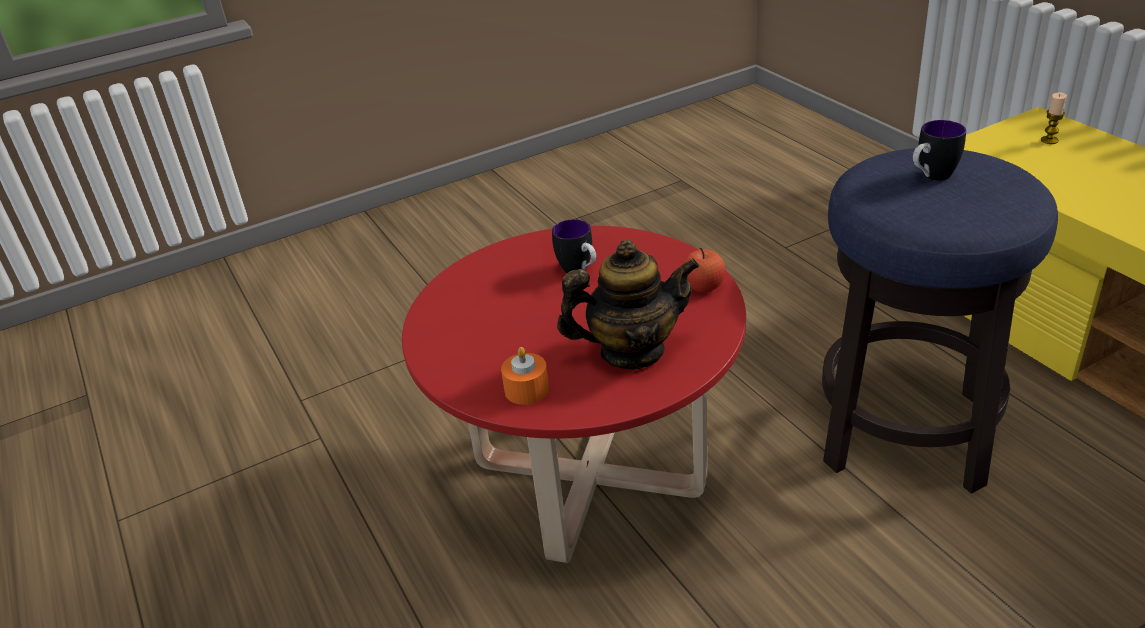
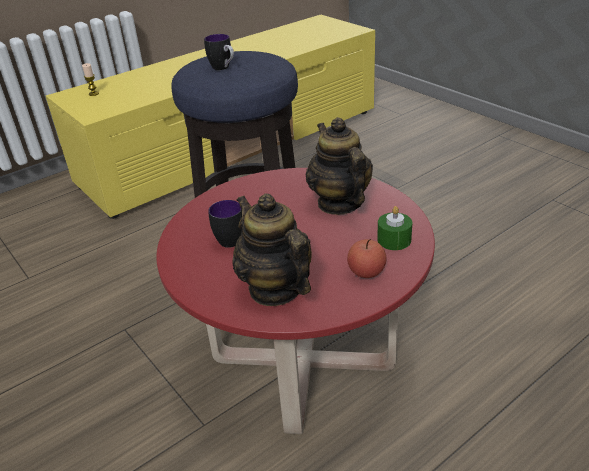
camera: 100 degrees left, 0 degrees up
(477, 298) = (275, 288): none -> teapot
(527, 390) = (394, 240): orange candle -> green candle
(703, 286) = (259, 183): apple -> apple (366, 272)

